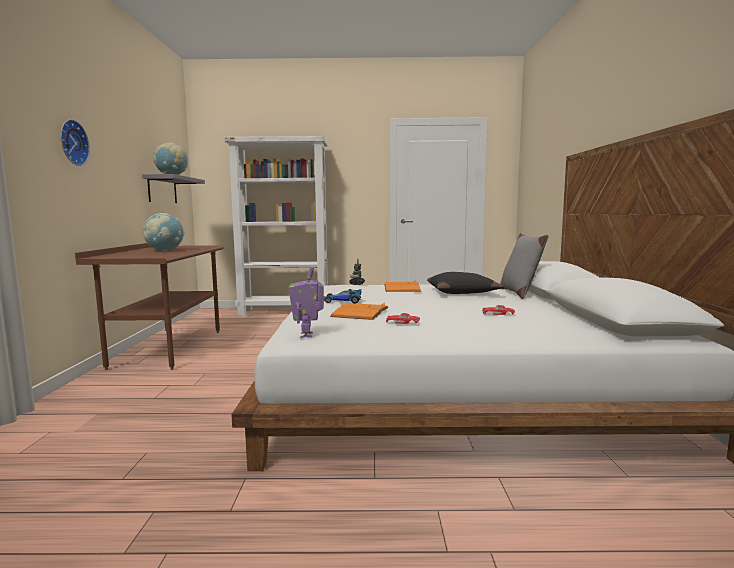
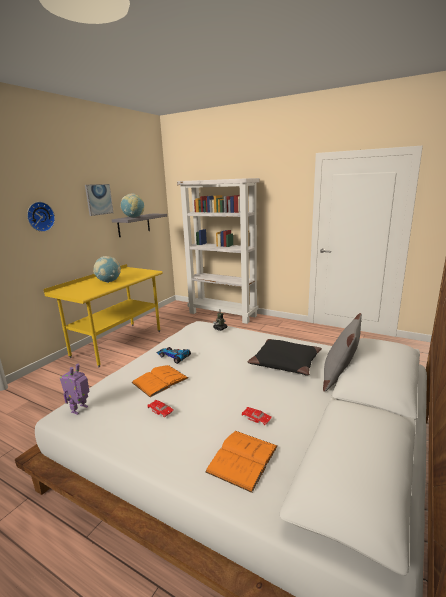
camera: 30 degrees right, 10 degrees up
(130, 142) = (99, 199): none -> picture
(168, 348) = (117, 343): brown desk -> yellow desk
(401, 288) = (242, 344): orange book -> orange book (242, 458)

